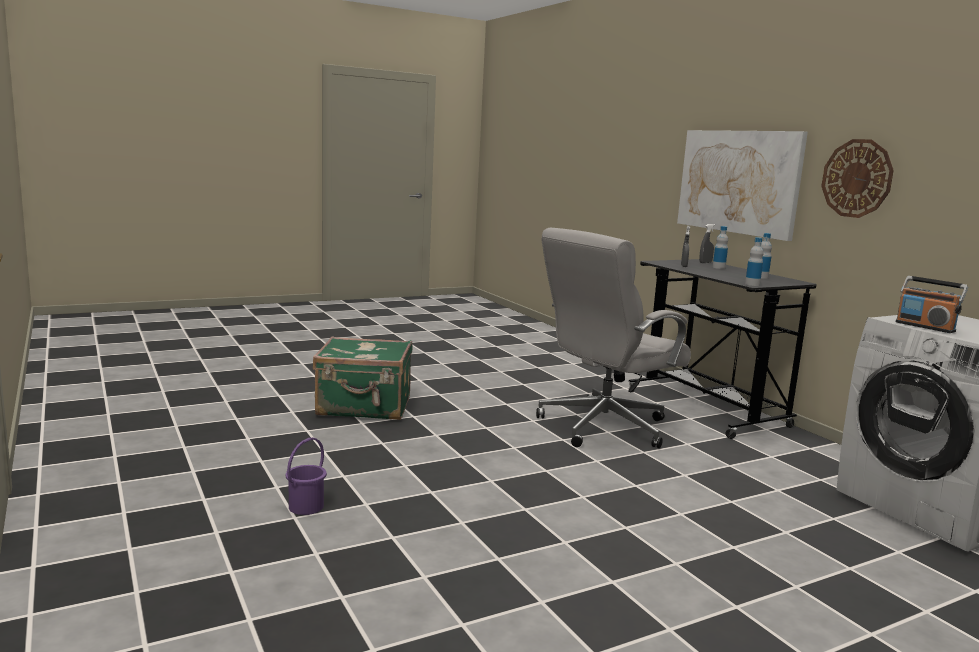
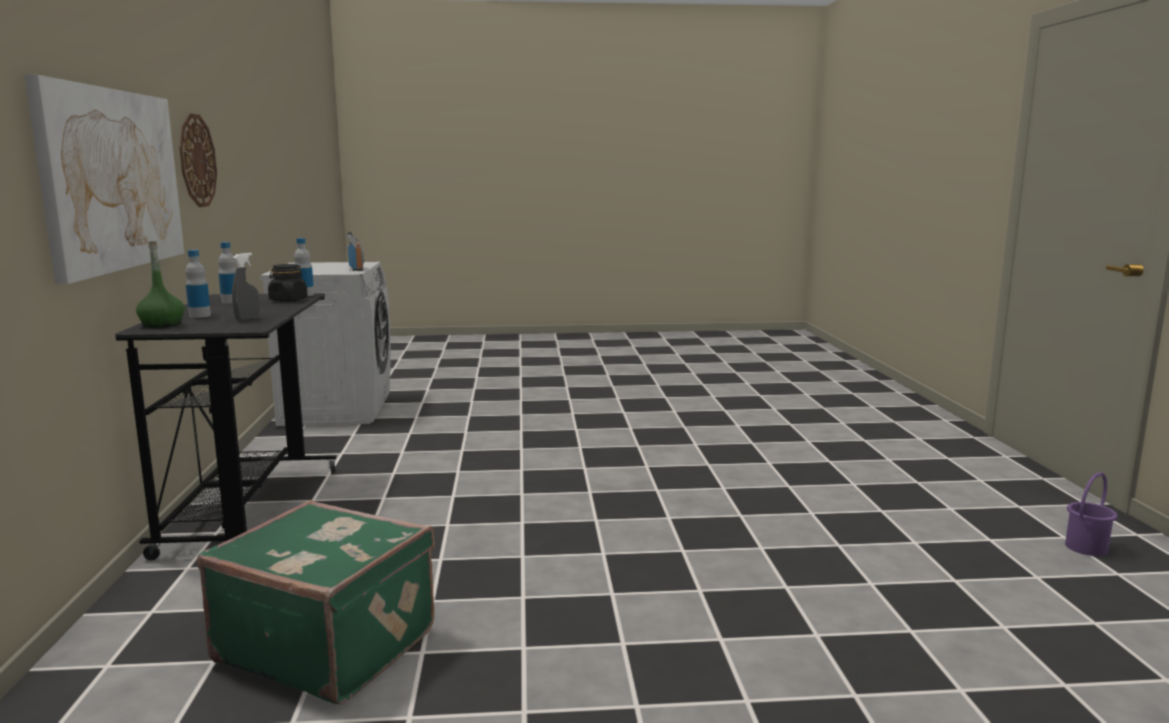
camera: 155 degrees left, 0 degrees up
(305, 506) = (821, 466): purple bucket -> purple bucket (1087, 547)
(364, 407) = (752, 578): green suitcase -> green suitcase (329, 644)
(604, 426) = (443, 503): grey office chair -> none
(705, 262) = (162, 325): grey spray bottle -> green bottle
(735, 279) = (288, 300): none -> black jar

